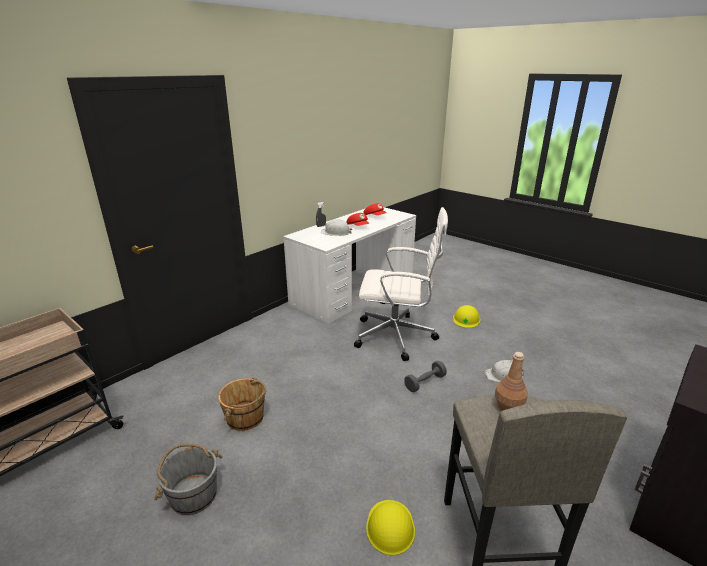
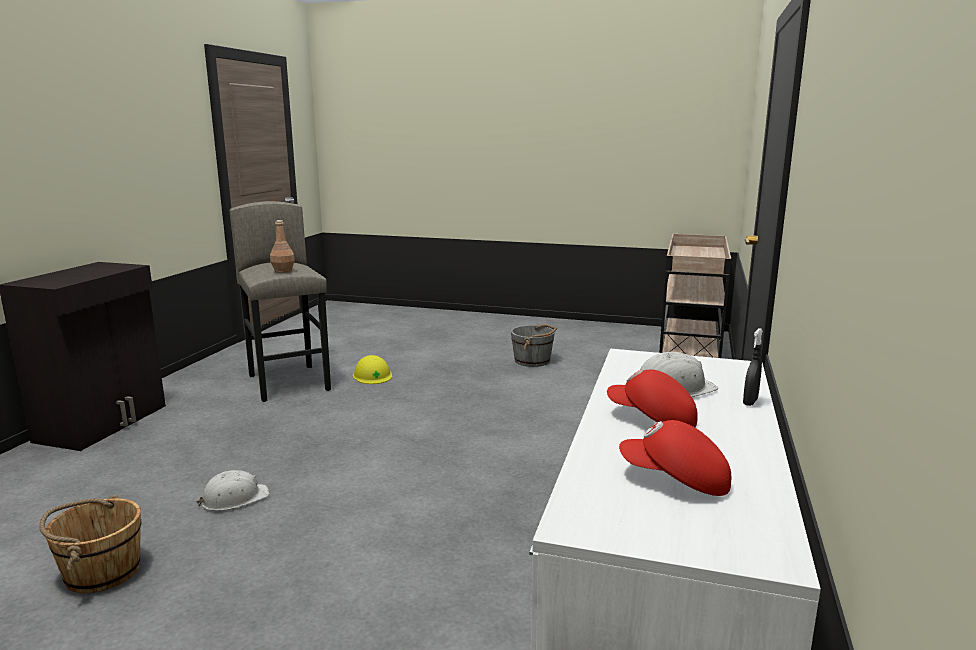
camera: 155 degrees right, 10 degrees down
(246, 418) = (556, 394): brown bucket -> brown bucket (101, 572)
(397, 336) = (446, 520): white office chair -> none
(425, 382) = (368, 462): grey dumbbell -> none
(466, 319) = (291, 611): yellow hard hat -> none

